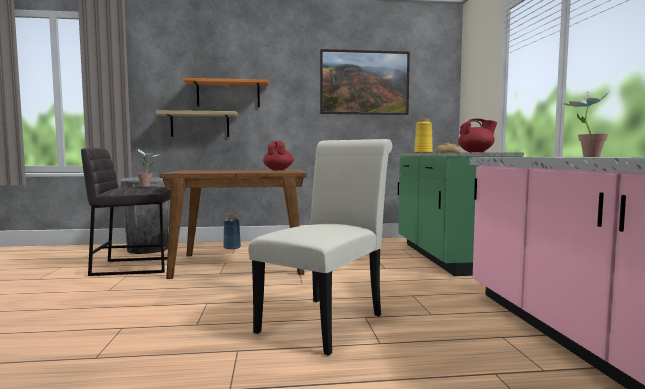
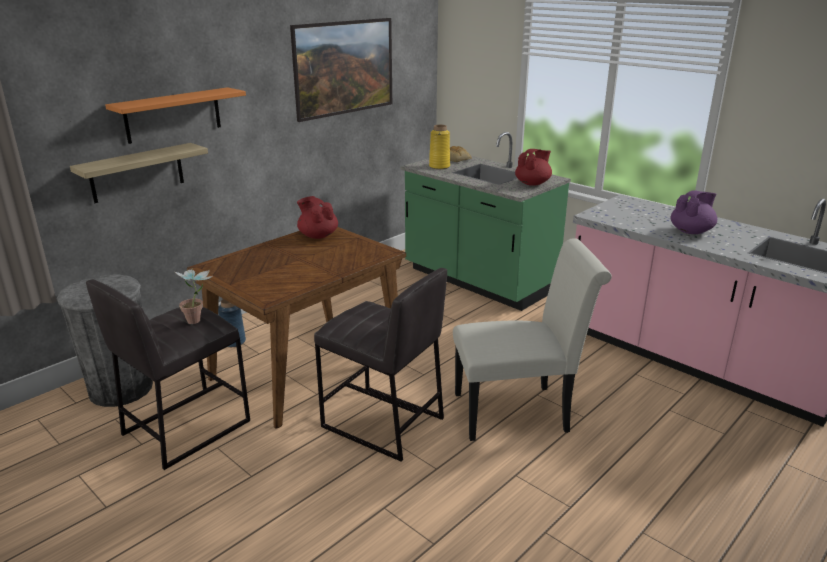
camera: 40 degrees left, 20 degrees up
(221, 294) = (383, 423): none -> grey stool
(326, 320) = (519, 412): white chair -> white chair turned 90 degrees clockwise
(585, 157) = (691, 231): potted plant -> purple teapot

